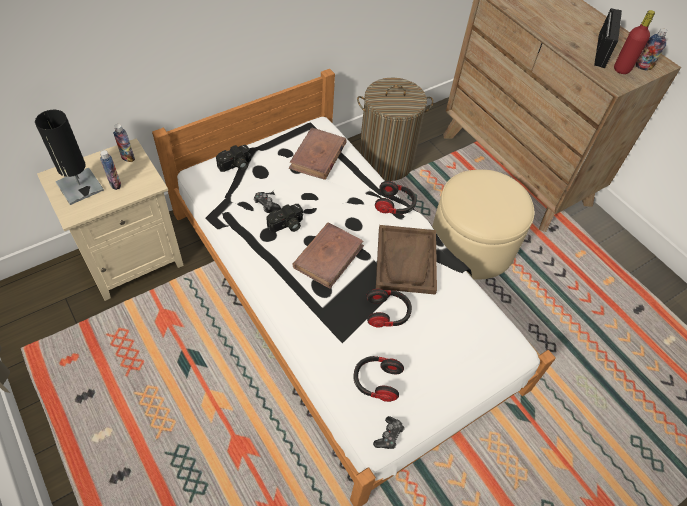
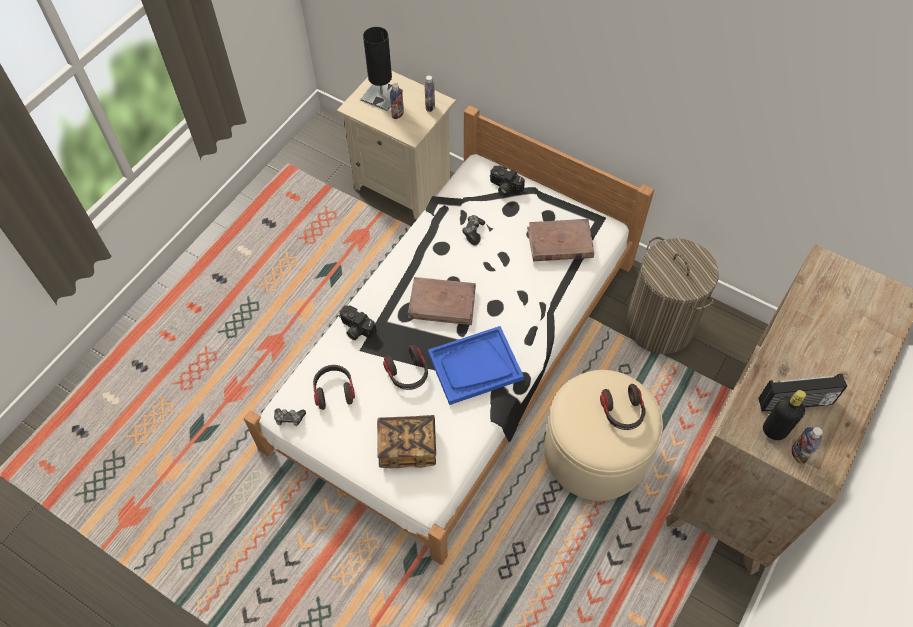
camera: 70 degrees right, 5 degrees up
(286, 226) = (458, 257): camera -> camera (356, 329)
(395, 205) = (539, 332): headphones -> headphones (622, 412)
(406, 261) = (475, 366): brown tray -> blue tray
(462, 343) = (407, 446): none -> book
(621, 69) = (774, 430): red bottle -> black bottle

